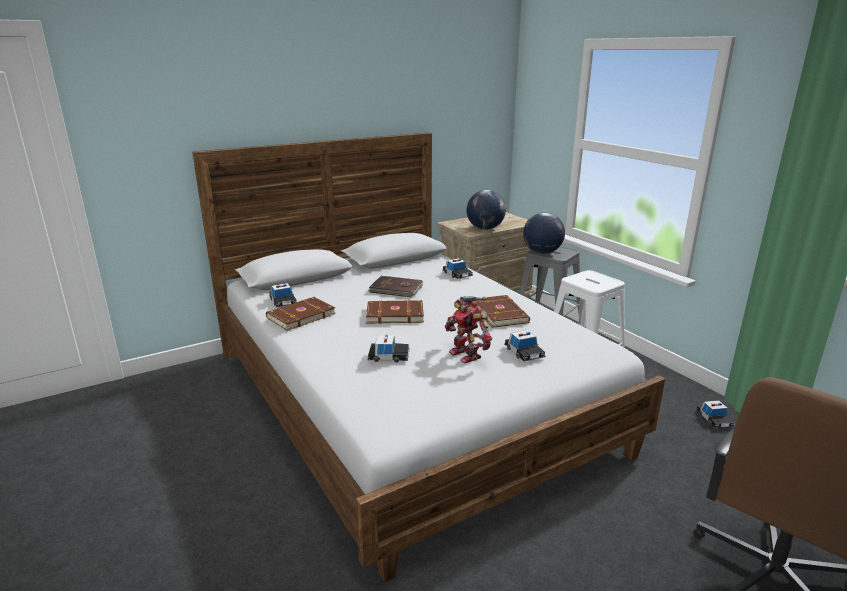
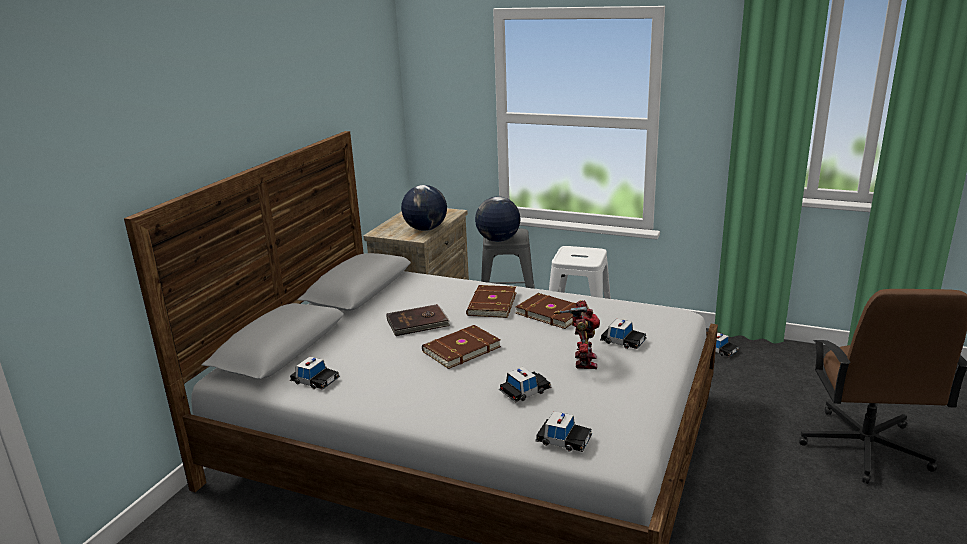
camera: 35 degrees left, 0 degrees up
(300, 316) = (364, 388): brown book -> brown book (490, 304)
(457, 274) = (452, 287): toy car -> toy car (563, 439)
(467, 354) = (582, 361): toy robot -> toy robot turned 105 degrees counterclockwise

